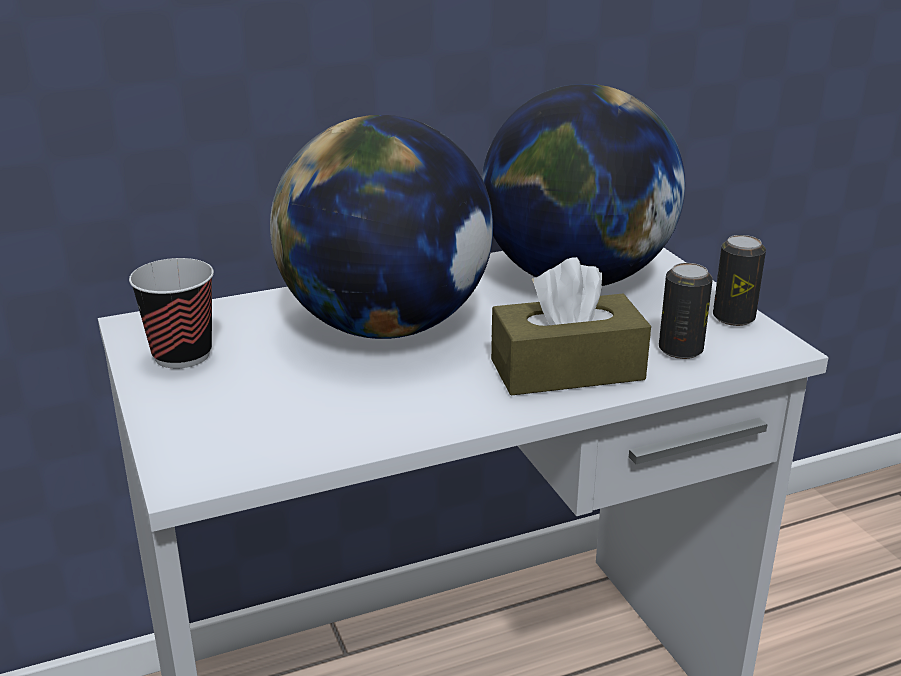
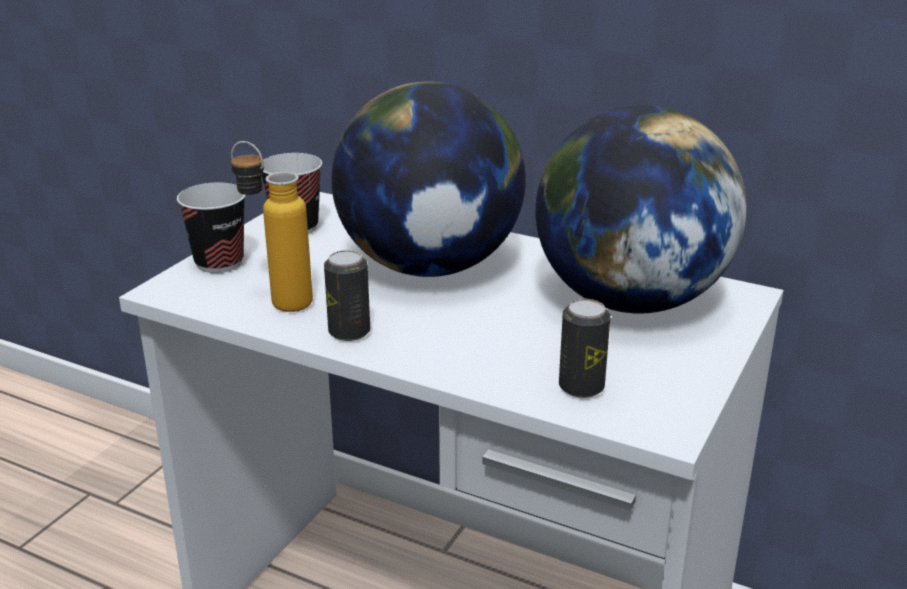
camera: 50 degrees right, 0 degrees up
(182, 423) = (219, 263): none -> cup
(326, 421) = (277, 300): none -> bottle
(567, 370) = (470, 352): brown tissue box -> none
(733, 318) = (685, 391): can -> can (349, 332)

